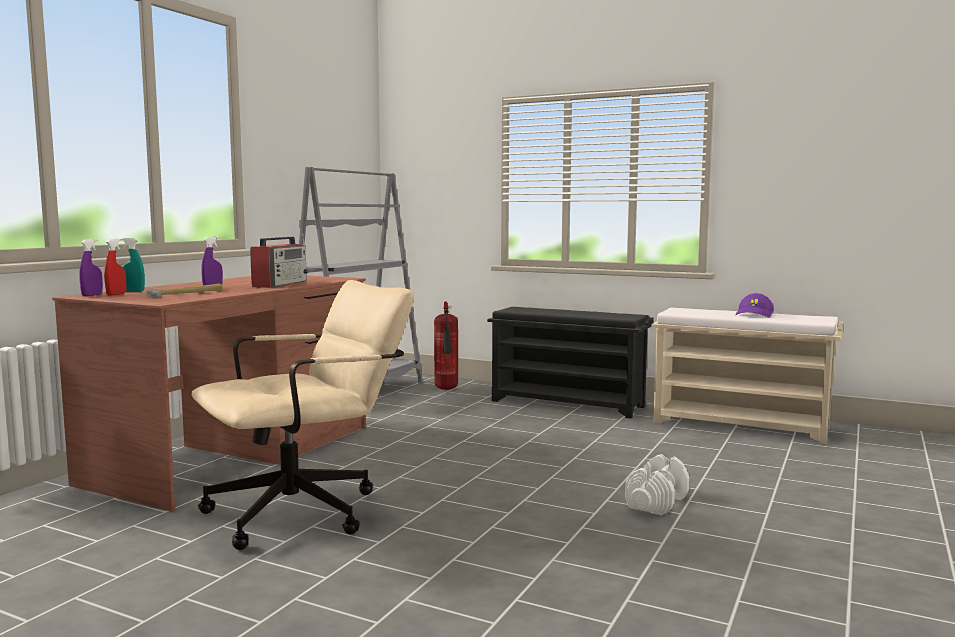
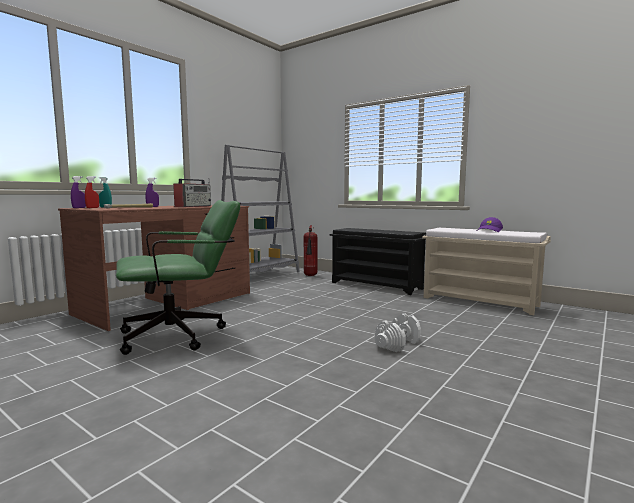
camera: 10 degrees right, 0 degrees up
(308, 510) = (182, 335): beige office chair -> green office chair

